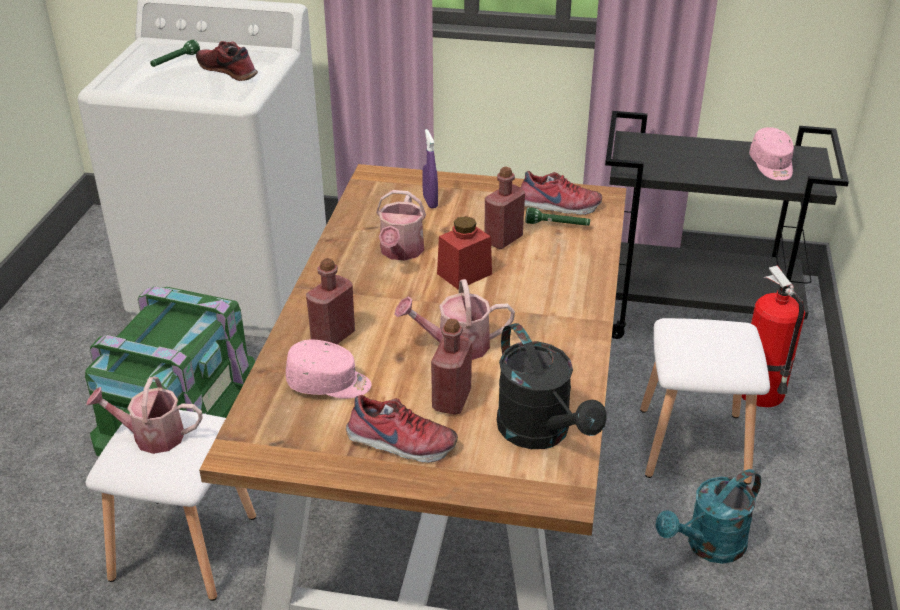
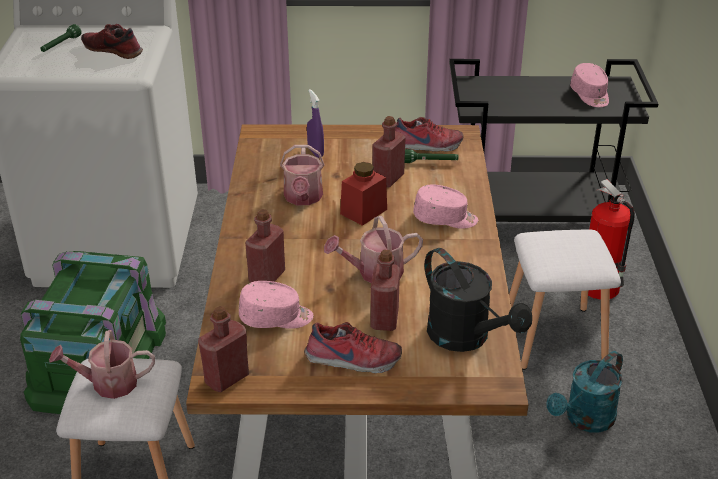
camera: 10 degrees left, 0 degrees up
(252, 447) = (227, 378): none -> red bottle
(556, 291) = (445, 218): none -> pink cap

